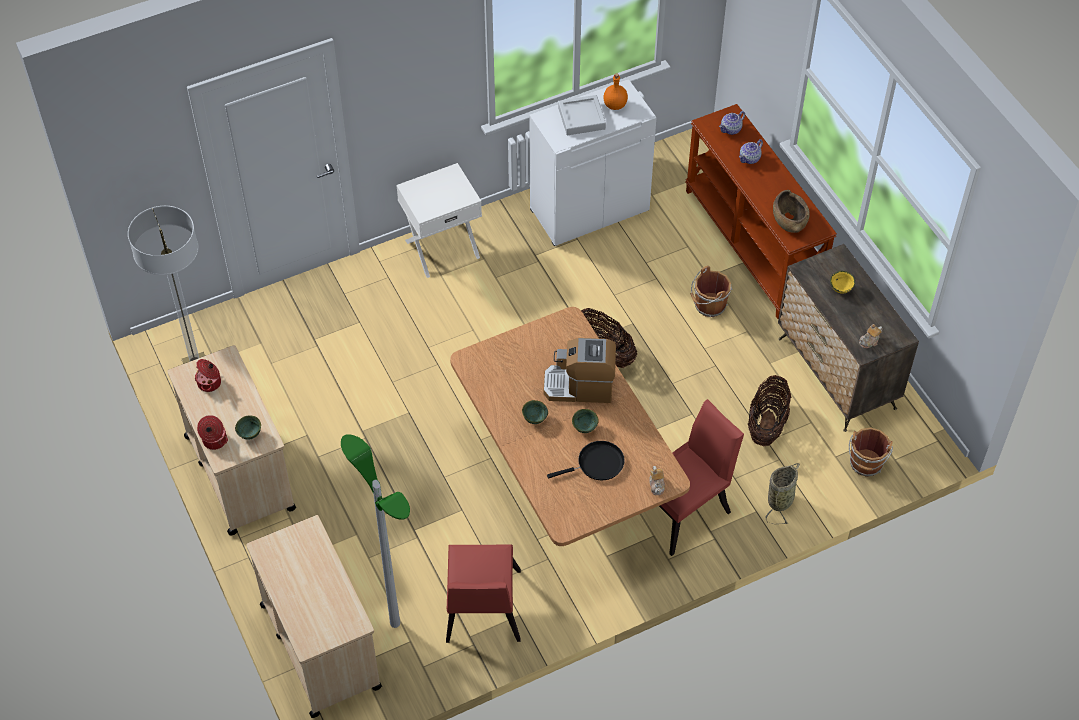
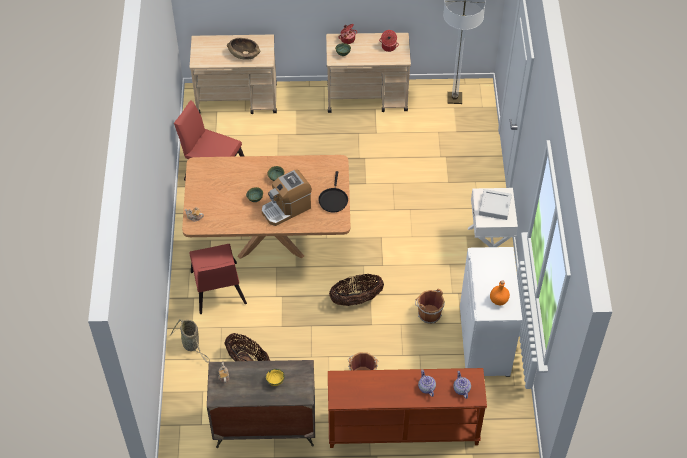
camera: 115 degrees right, 0 degrees up
(394, 623) = (230, 132): floor lamp -> none
(580, 386) = (286, 208): coffee machine -> coffee machine turned 150 degrees counterclockwise
(581, 118) = (495, 275): grey tray -> grey tray (494, 206)
(597, 464) = (227, 195): black frying pan -> black frying pan (333, 199)
(789, 219) = (356, 385): brown bowl -> brown bowl (244, 54)
(866, 464) = (186, 405): brown bucket -> brown bucket (428, 313)

